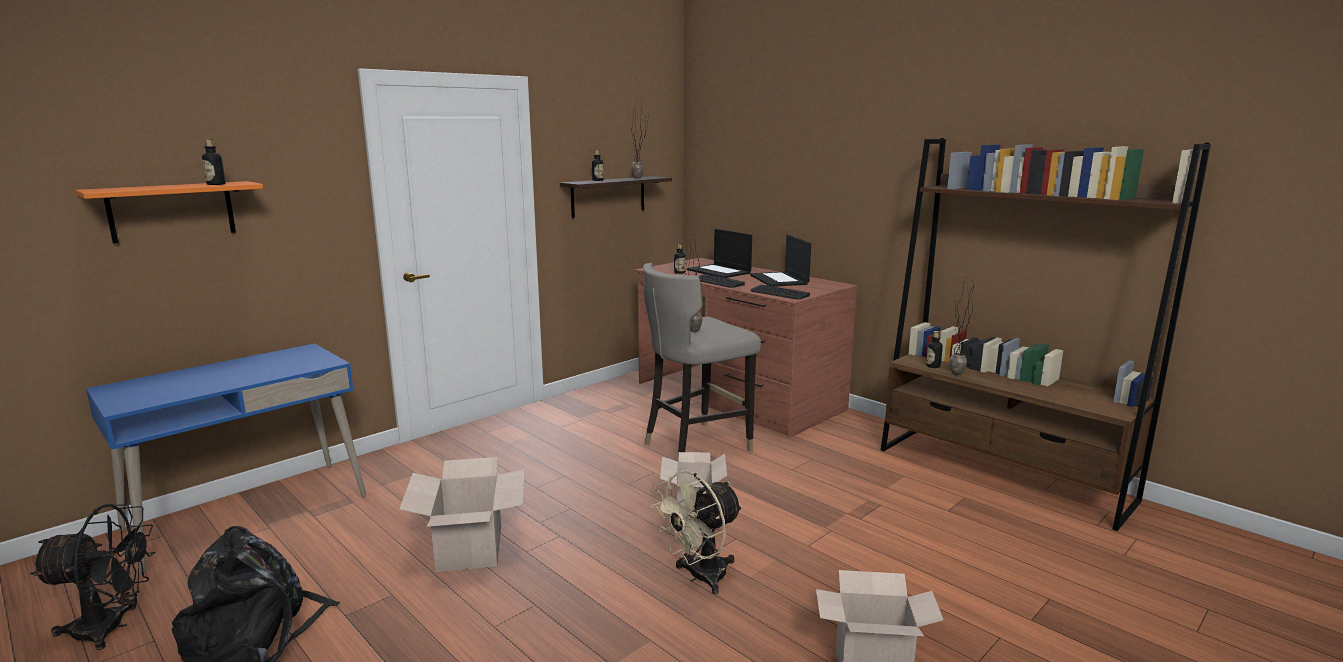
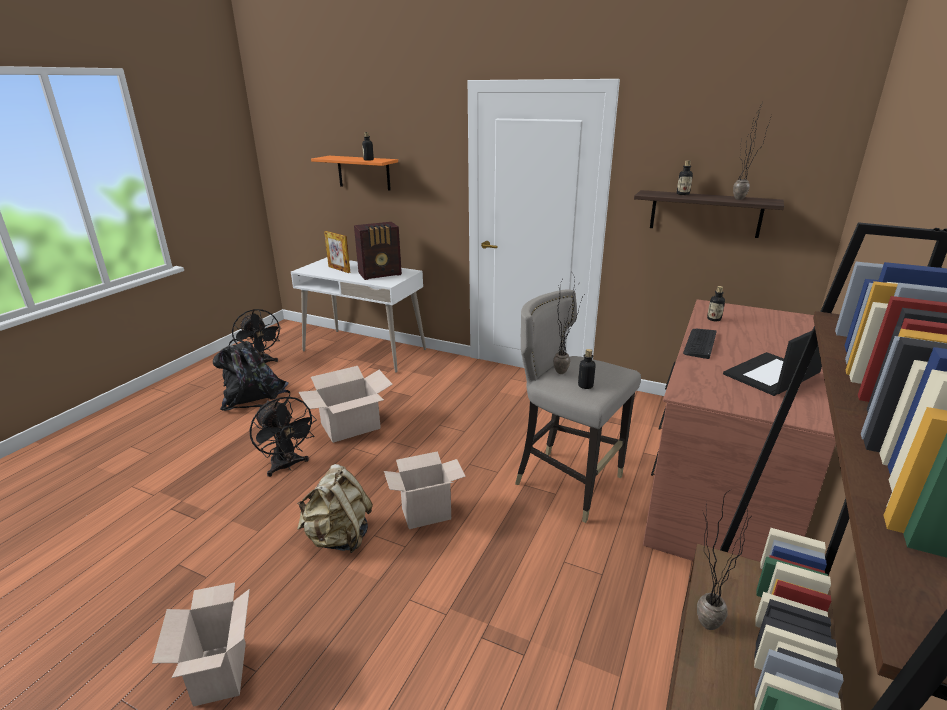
camera: 70 degrees right, 10 degrees up
(188, 384) = (339, 269): none -> picture frame
(248, 513) = (364, 350): blue desk -> white desk
(278, 363) = (381, 274): none -> radio
(520, 609) = (287, 466): none -> black fan
(699, 577) = (339, 537): beige fan -> beige backpack
(720, 271) = (756, 336): laptop -> none
(779, 293) = (694, 384): keyboard -> none
(933, 366) = (721, 593): bottle -> bottle (585, 385)

